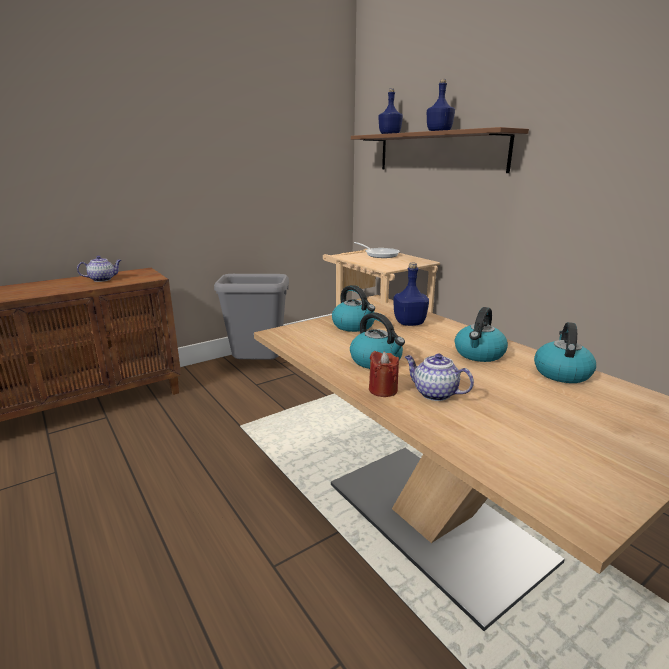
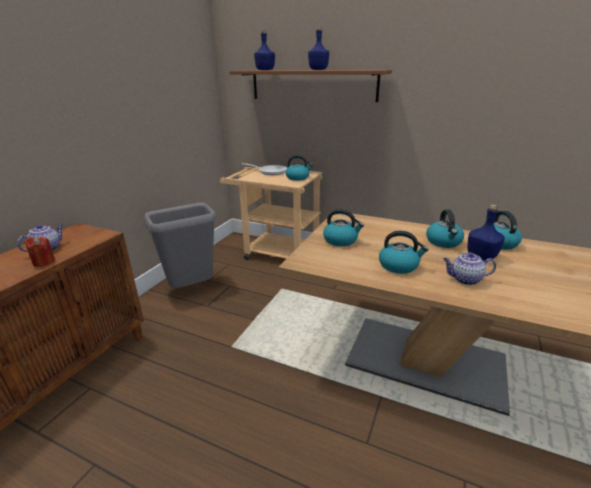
camera: 30 degrees left, 5 degrees up
(383, 390) = (436, 287): red candle -> red candle (44, 262)
(399, 263) = (298, 178): none -> kettle
(409, 323) = (370, 228): blue bottle -> blue bottle (480, 256)

